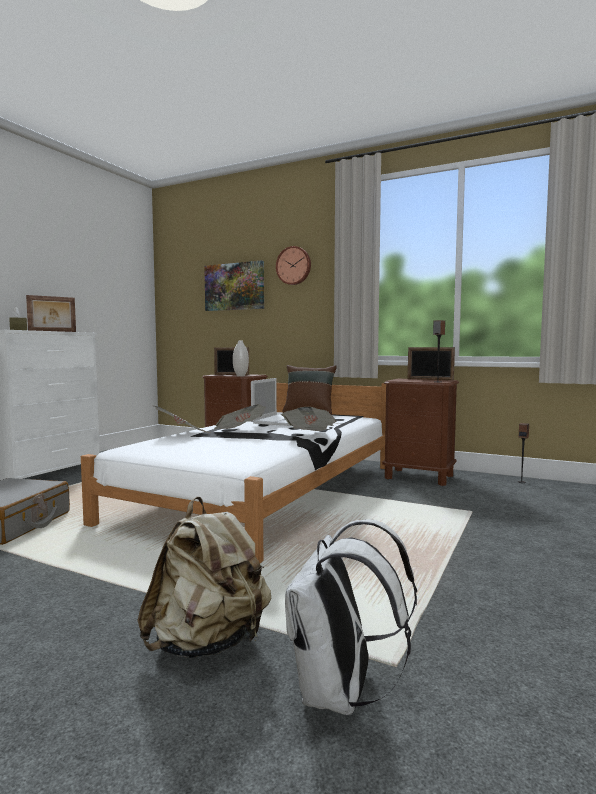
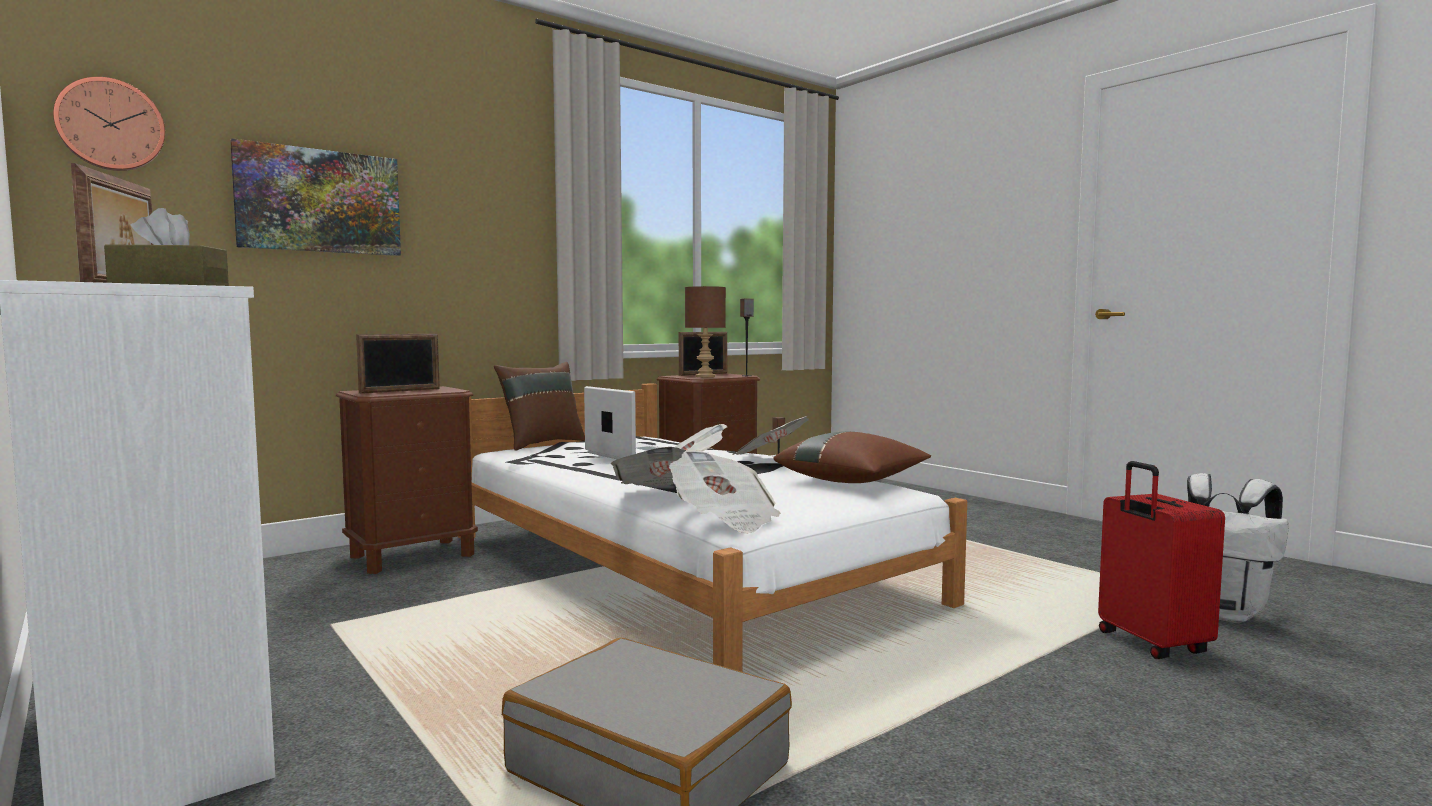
camera: 65 degrees left, 0 degrees up
(132, 446) = (724, 520): none -> newspaper
(208, 643) = (1150, 644): beige backpack -> red suitcase
(240, 376) = (450, 390): white vase -> none
(260, 453) = (852, 481): none -> brown pillow
(294, 266) = (462, 183): wall clock -> wall clock (110, 125)
(410, 380) = (704, 376): none -> brown table lamp

